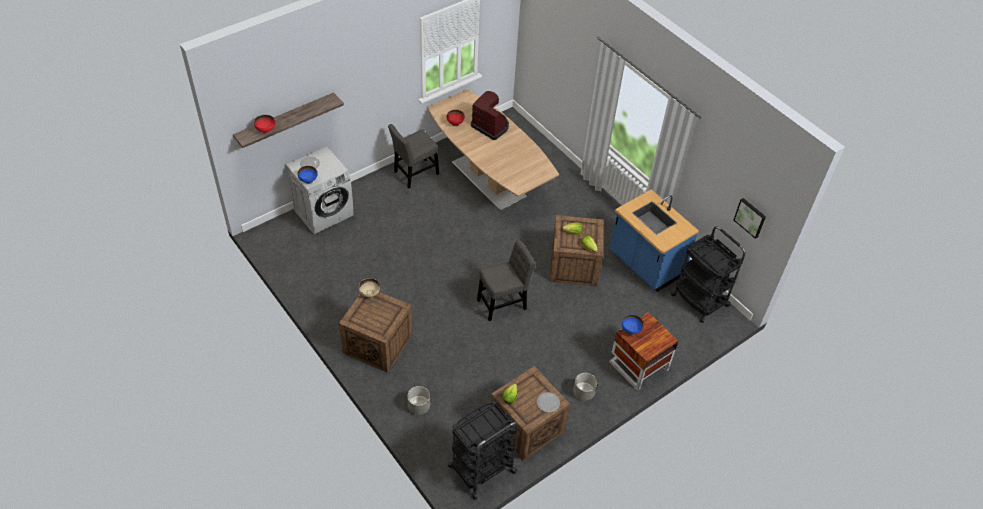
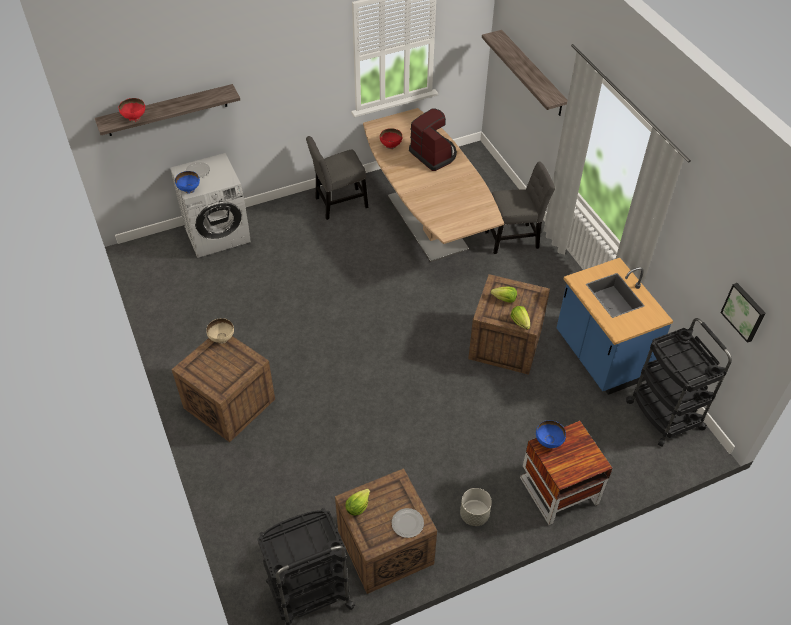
camera: 15 degrees right, 0 degrees up
(418, 407) = (254, 494): grey planter -> none
(504, 303) = (402, 377): grey chair -> grey chair (514, 239)
(560, 55) = (532, 73): none -> shelf

